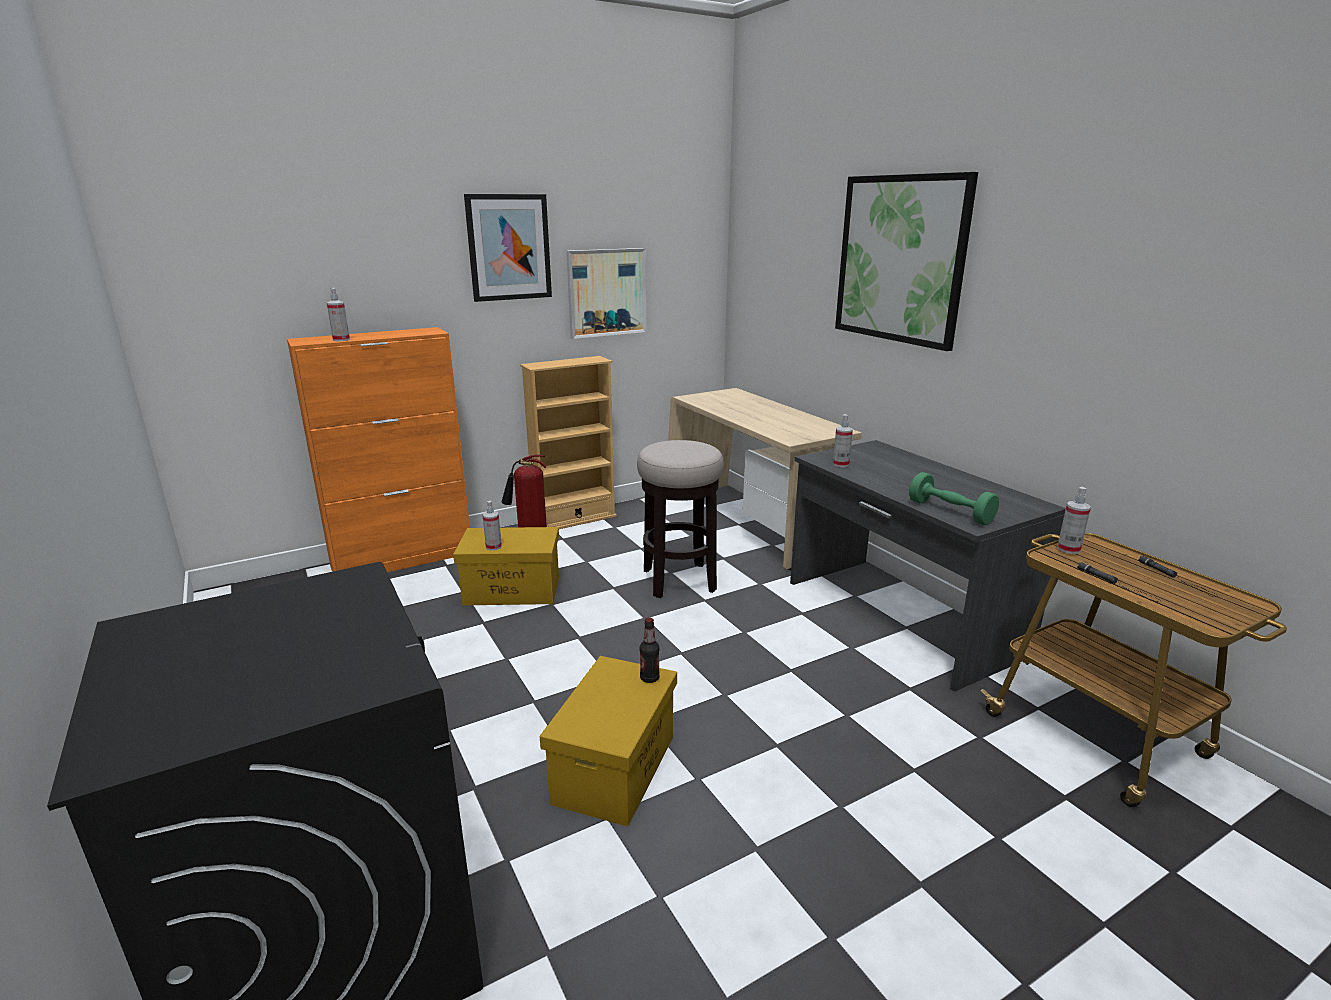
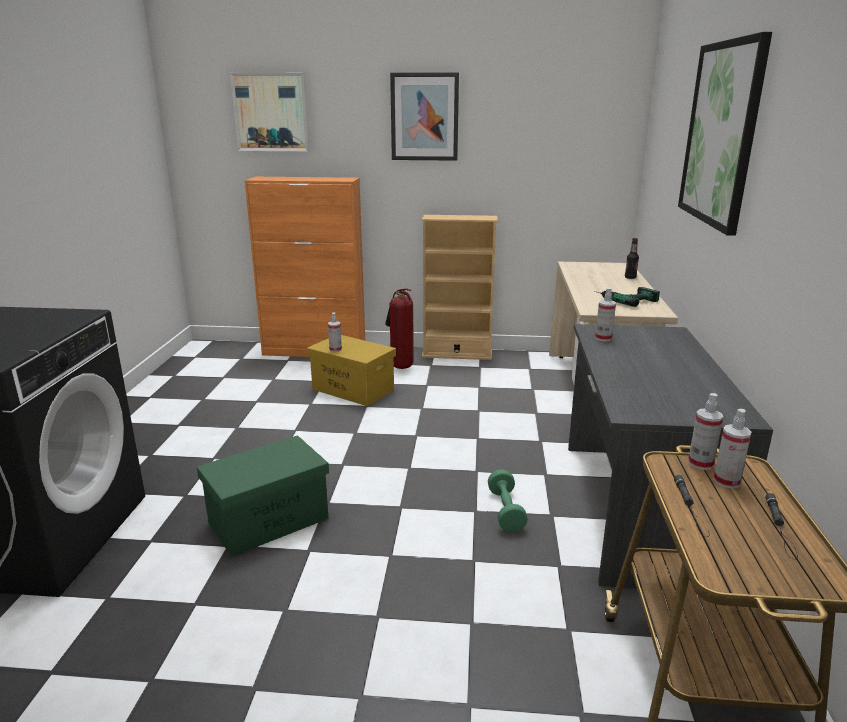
camera: 35 degrees right, 0 degrees up
(341, 340) = (279, 179): spray bottle -> spray bottle (726, 481)
(606, 292) = (511, 160): picture -> picture (271, 112)
(614, 767) = (269, 520): yellow storage box -> green storage box
(649, 678) = (304, 460): bottle -> bottle (630, 277)
(679, 580) = (477, 418): stool -> none
(795, 423) = (624, 299): none -> power drill
(950, 512) = (627, 398): green dumbbell -> green dumbbell (506, 511)

